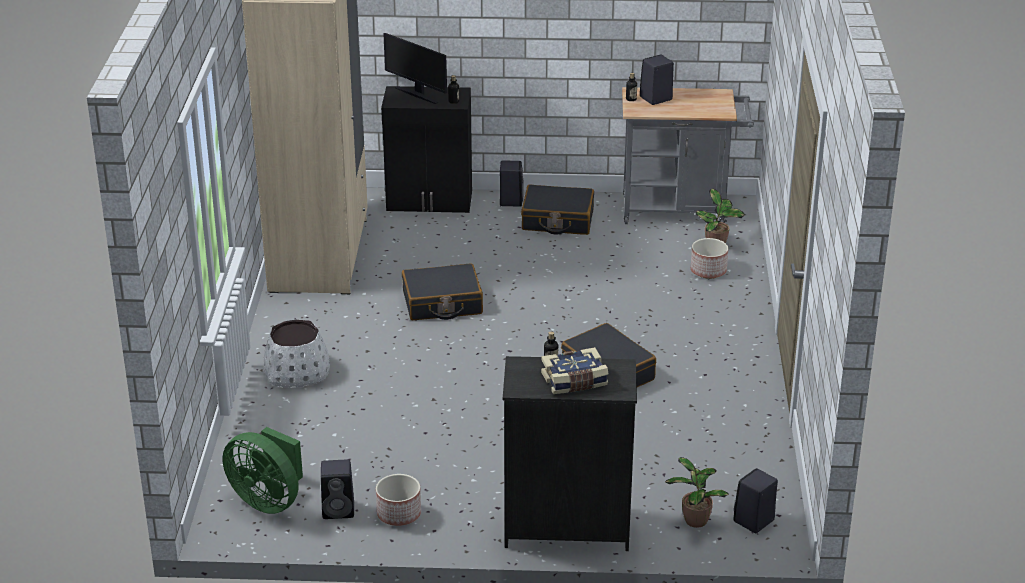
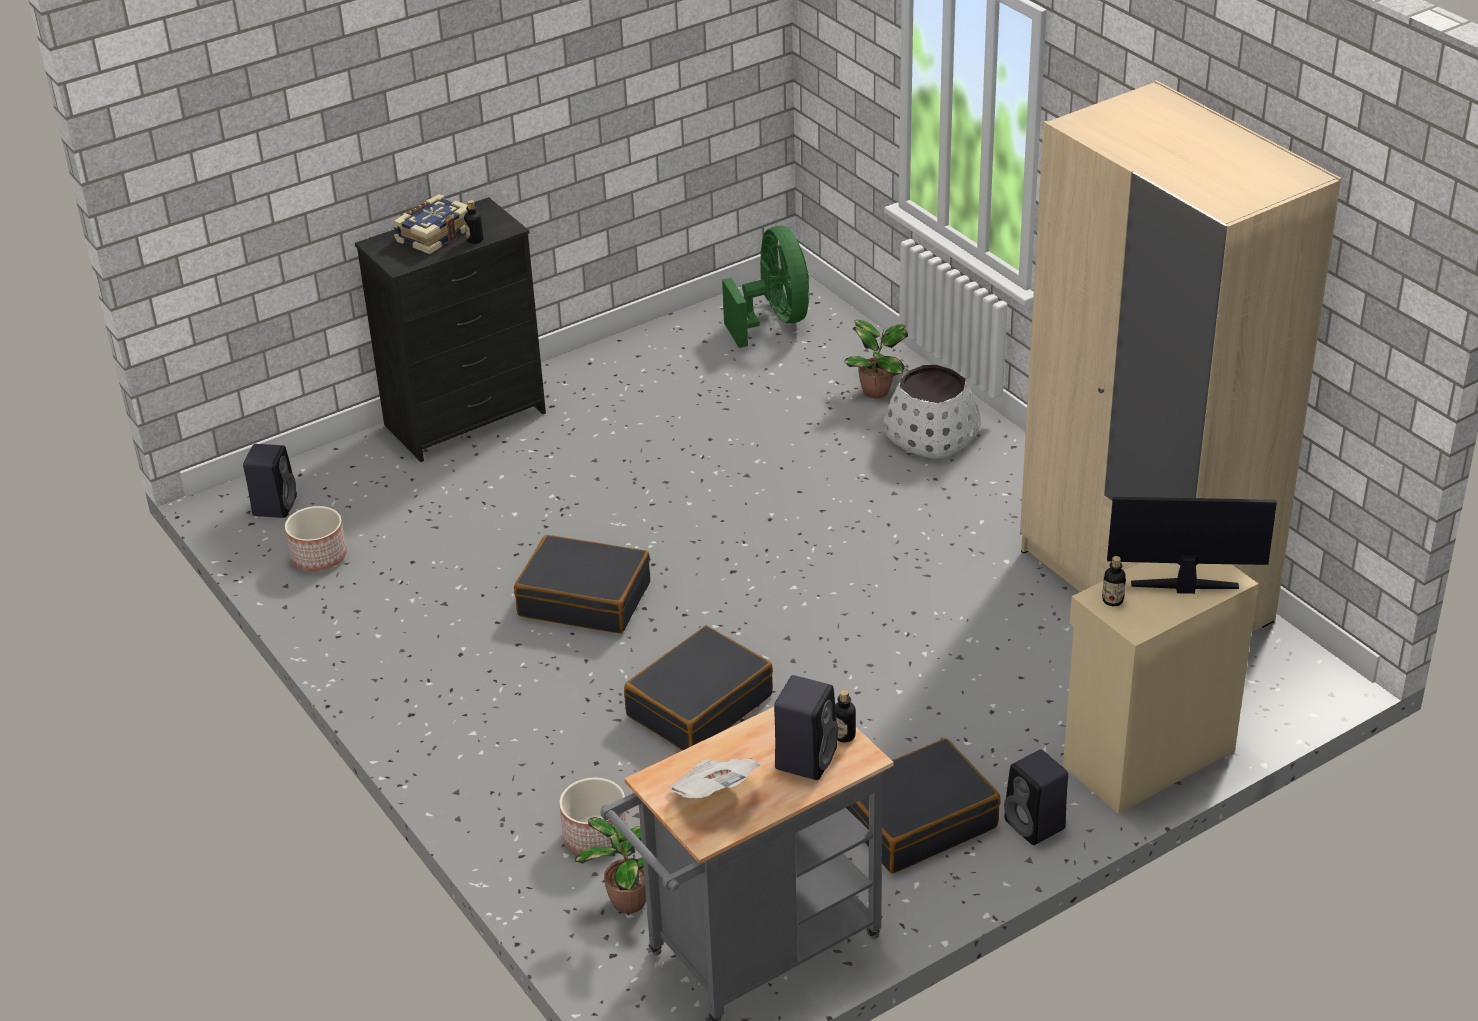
camera: 145 degrees right, 5 degrees up
(268, 500) = (774, 320): green fan -> green fan turned 75 degrees clockwise
(339, 509) = (699, 341): black speaker -> none
(399, 514) = (639, 361): planter -> planter (318, 557)
(430, 201) = (1146, 756): black cabinet -> beige cabinet
(442, 303) = (894, 594): black suitcase -> black suitcase (699, 705)
(694, 520) = (339, 480): potted plant -> potted plant (878, 391)
(705, 102) = (714, 793): none -> newspaper

